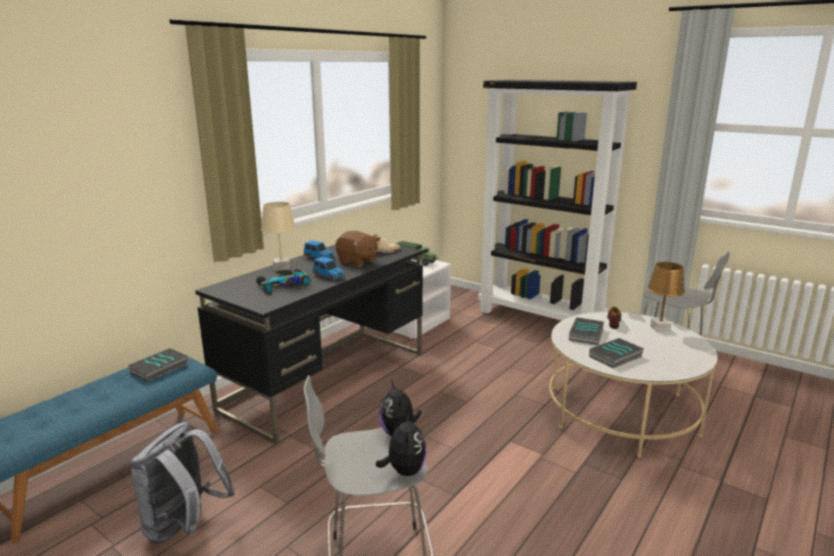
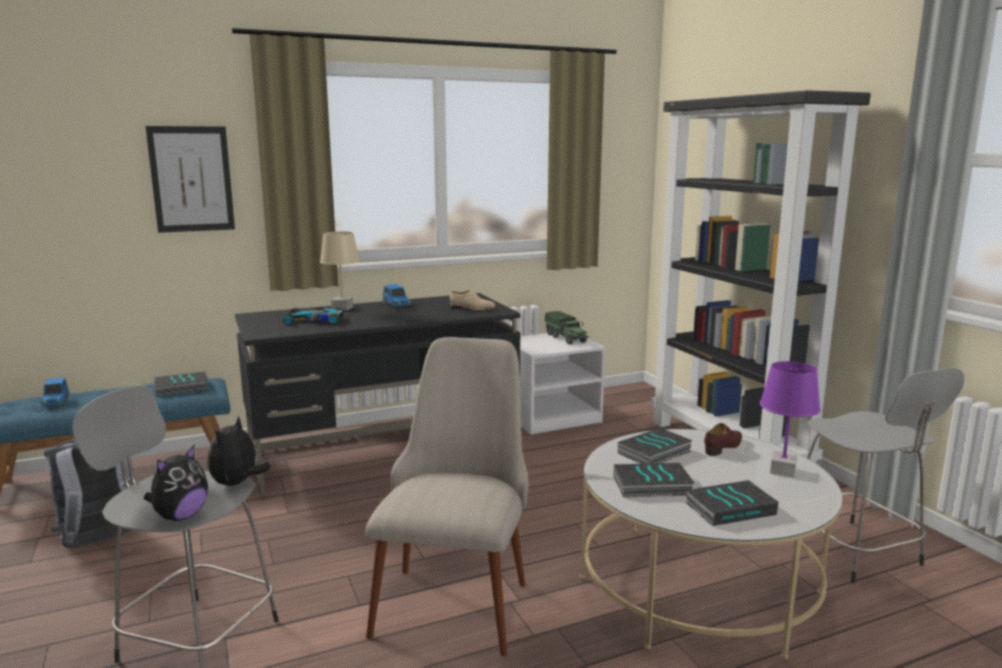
camera: 30 degrees right, 5 degrees down
(134, 168) = (191, 179): none -> picture
(329, 276) = (370, 321): toy car -> toy car (56, 402)
(357, 261) = (426, 313): brown plush toy -> none
(503, 463) = (457, 592): none -> beige chair
(660, 329) = (783, 471): brown table lamp -> purple table lamp
(668, 359) = (730, 508): none -> book

